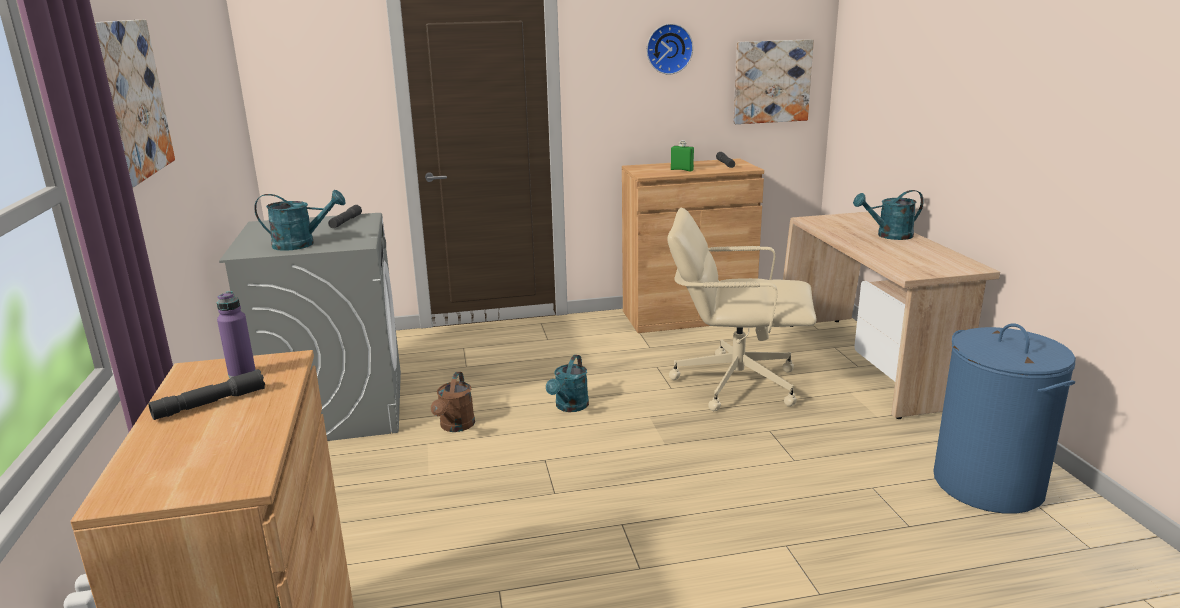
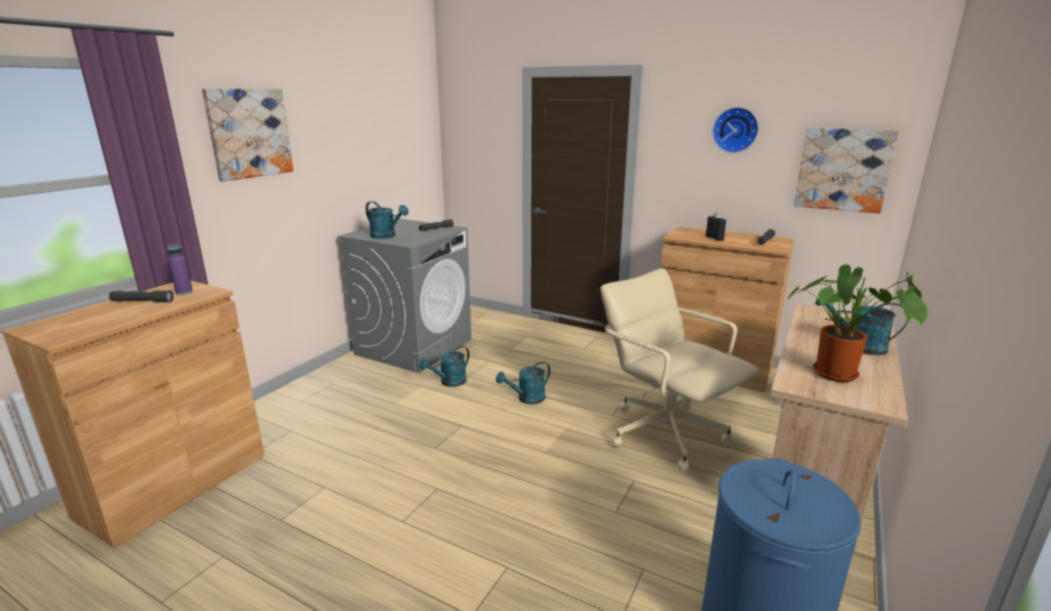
camera: 40 degrees right, 0 degrees up
(455, 427) = (449, 382): brown watering can -> turquoise watering can
(682, 170) = (714, 238): green bottle -> black bottle
(919, 257) = (840, 374): none -> potted plant

